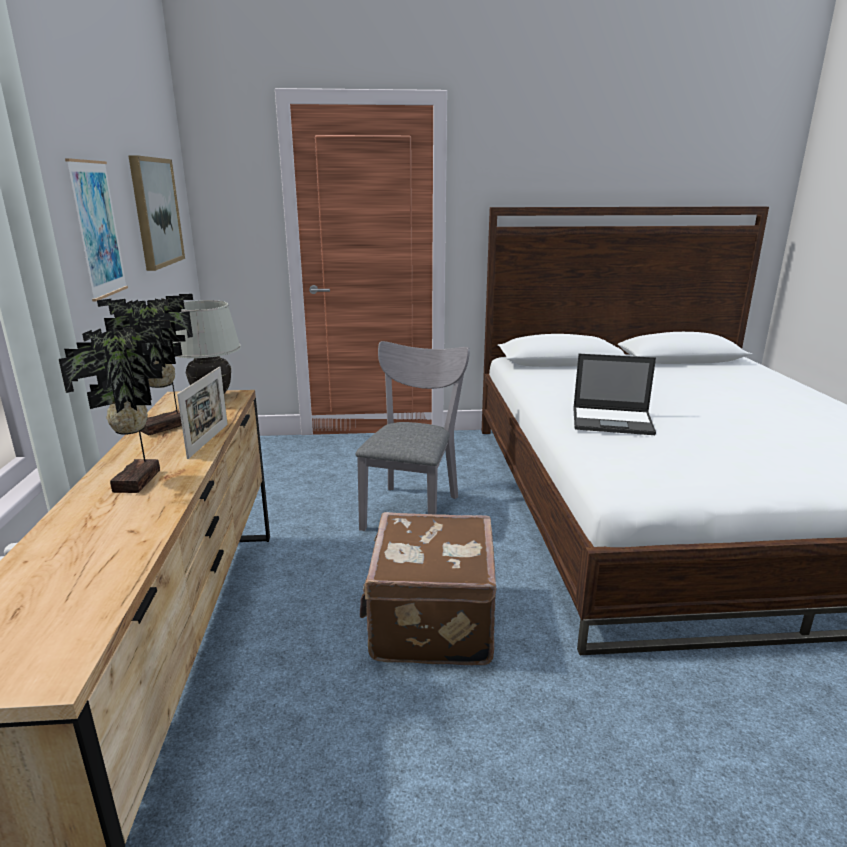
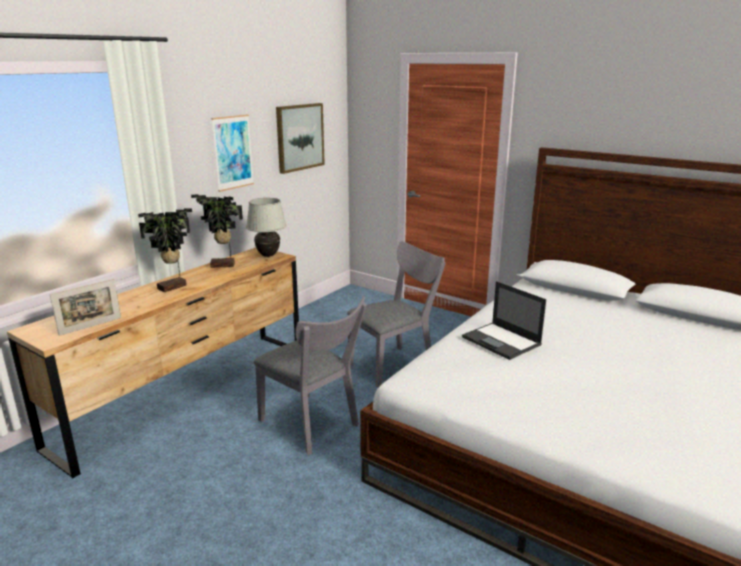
camera: 40 degrees right, 0 degrees up
(208, 440) = (226, 277): picture frame -> picture frame (90, 326)
(429, 622) = (313, 426): brown suitcase -> grey chair

